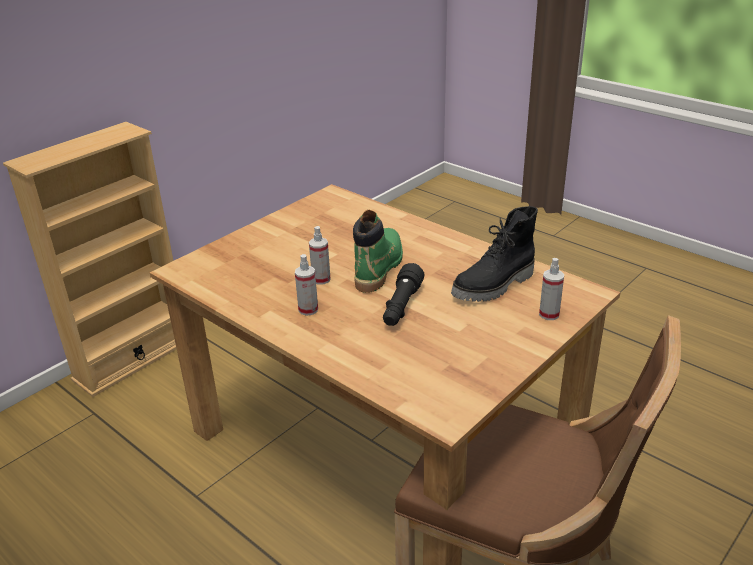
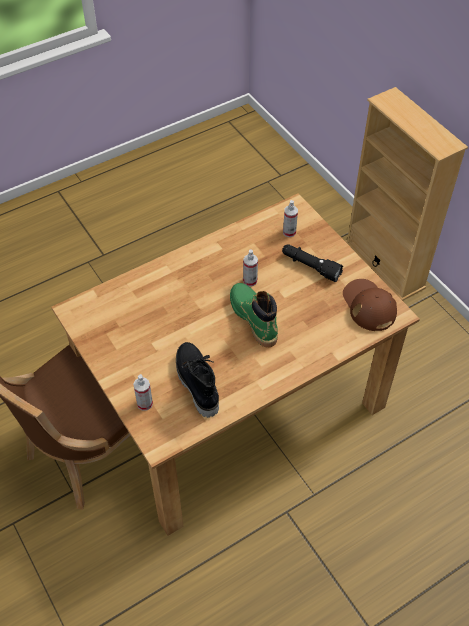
camera: 105 degrees right, 20 degrees up
(308, 309) = (213, 267): spray bottle -> spray bottle (289, 232)
(327, 207) = (368, 306): none -> brown cap
(379, 267) = (253, 318): green boot -> green boot turned 150 degrees counterclockwise
(401, 306) = (194, 318): black flashlight -> black flashlight (310, 266)

